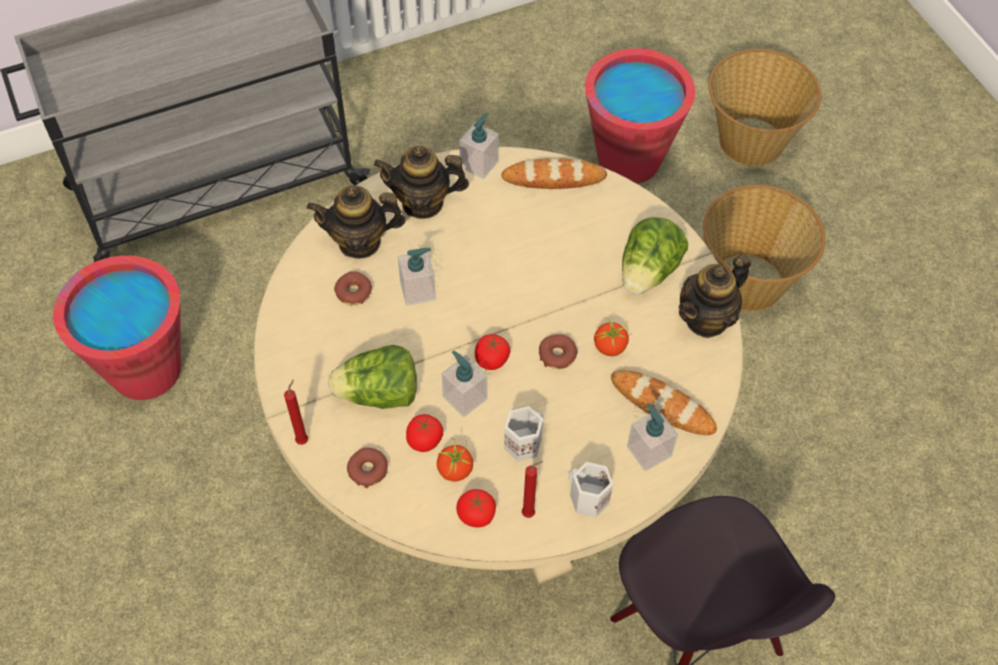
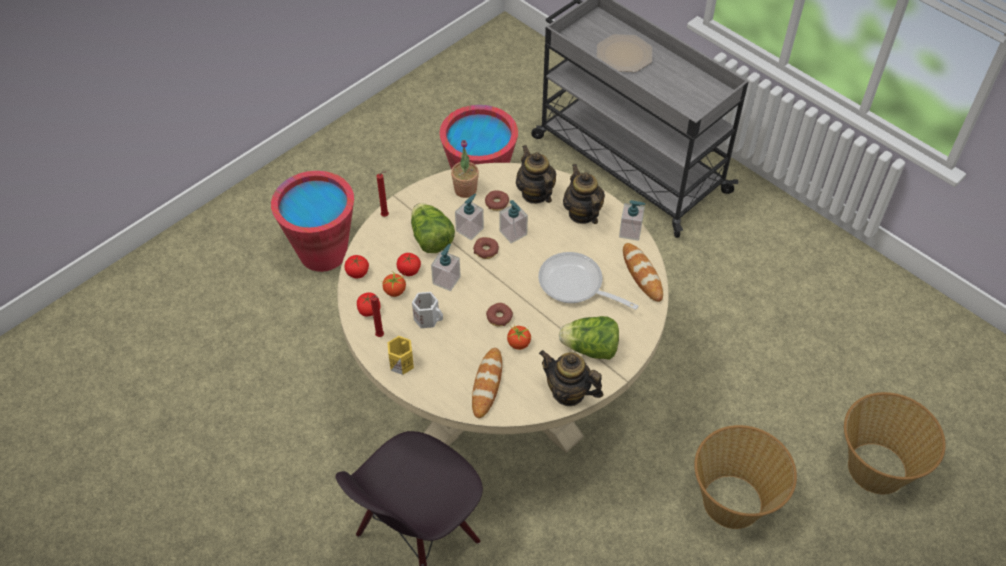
camera: 70 degrees right, 5 degrees down
(144, 63) = (624, 55): none -> plate
(307, 321) = (465, 189): none -> potted plant
(368, 470) = (378, 251): donut -> donut (486, 250)
(492, 359) = (480, 285): tomato -> tomato (357, 272)
(540, 252) = (575, 285): none -> frying pan
(587, 499) = (401, 362): white mug -> yellow mug
(629, 160) = (801, 387): red bucket -> red bucket (323, 253)
(649, 451) = (449, 386): soap dispenser -> soap dispenser (470, 229)

